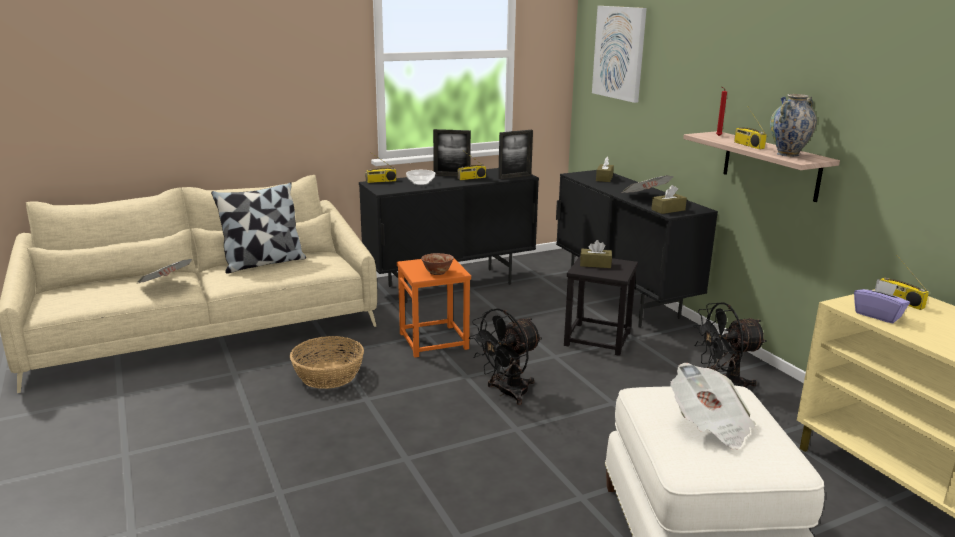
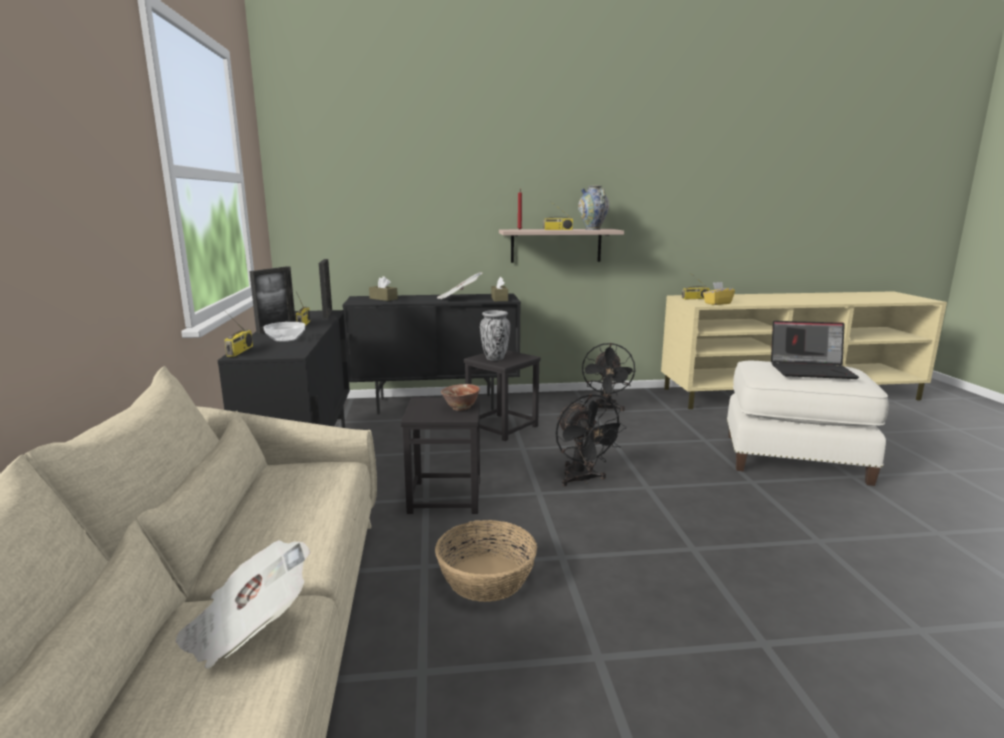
camera: 70 degrees left, 5 degrees down
(263, 263) = (253, 517): pillow -> none
(434, 341) = (445, 496): orange stool -> black stool
(595, 264) = (495, 358): brown tissue box -> vase
(619, 53) = (349, 176): picture -> none
(710, 425) = (812, 370): newspaper -> laptop
(878, 315) = (717, 303): purple tissue box -> yellow tissue box

